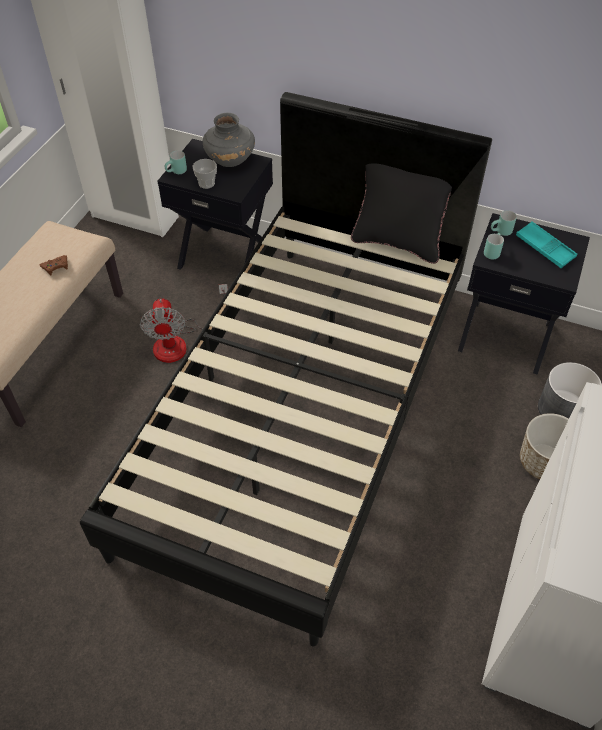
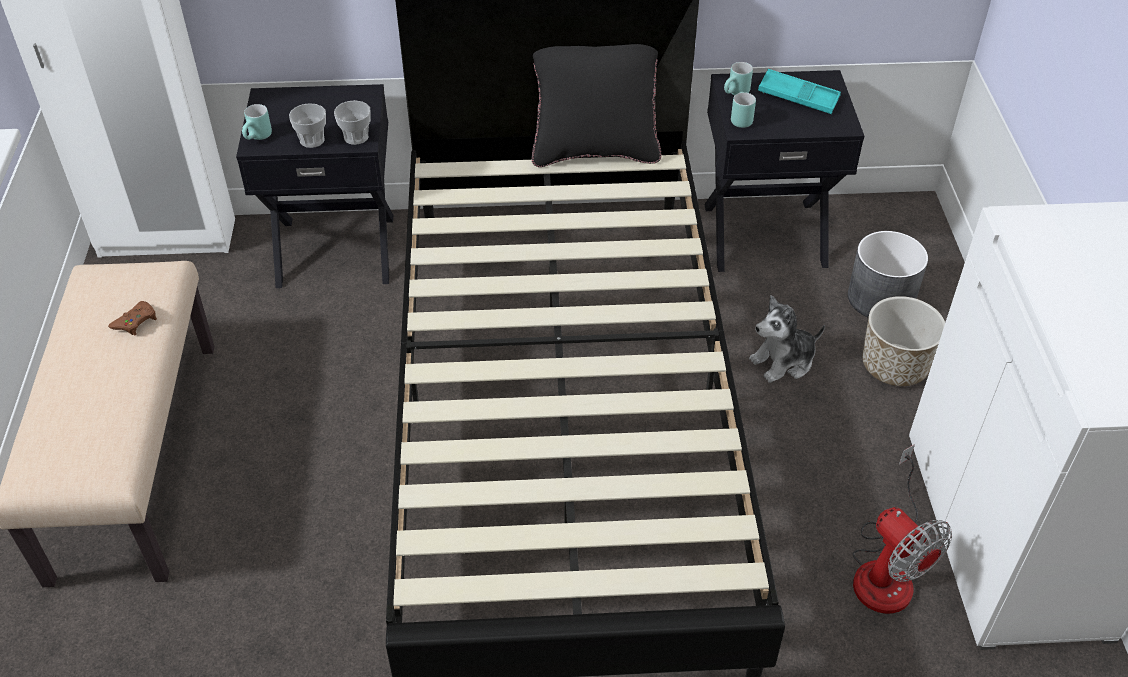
camera: 25 degrees left, 5 degrees down
(180, 342) = (340, 384): fan -> fan (886, 569)
(230, 160) = (326, 102): grey vase -> none
(233, 189) = (356, 137): none -> cup
(466, 430) = (783, 362): none -> plush toy

